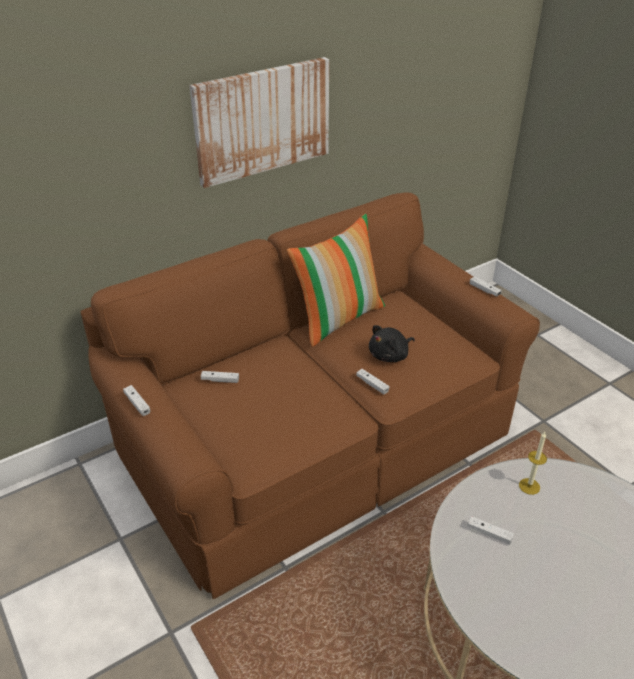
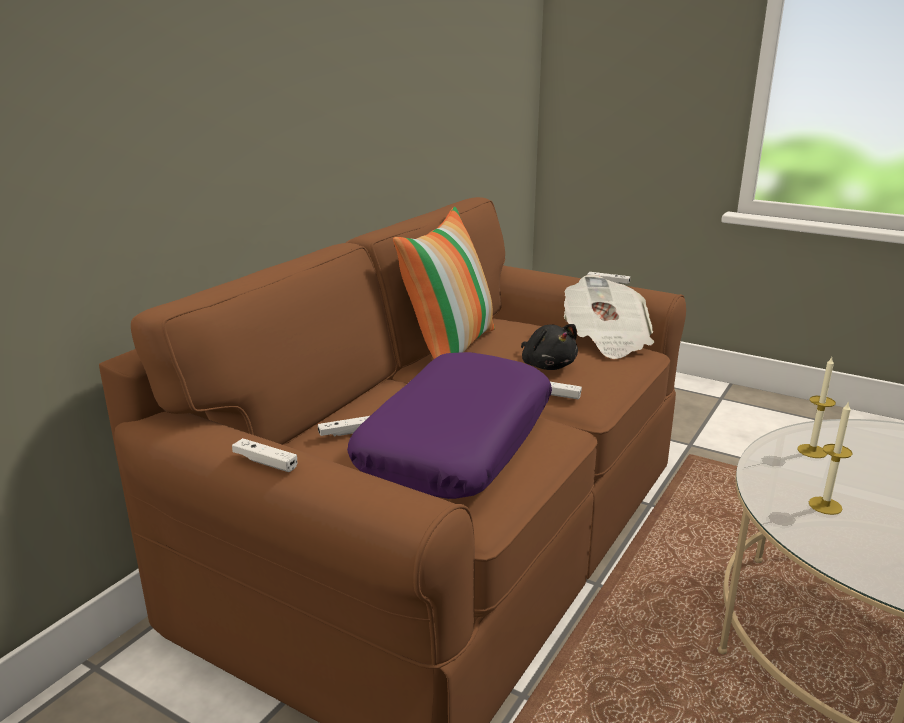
camera: 25 degrees left, 15 degrees down
(262, 120) = (316, 84): picture -> none
(277, 408) = (456, 442): none -> purple pillow
(390, 355) = (547, 365): black plush toy -> black plush toy turned 60 degrees counterclockwise
(456, 341) = (606, 340): none -> newspaper
(489, 533) = (825, 505): white game controller -> candle

